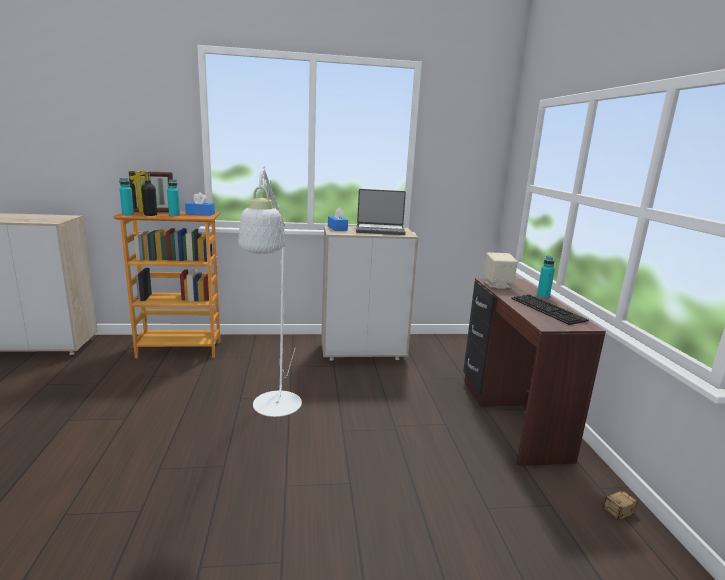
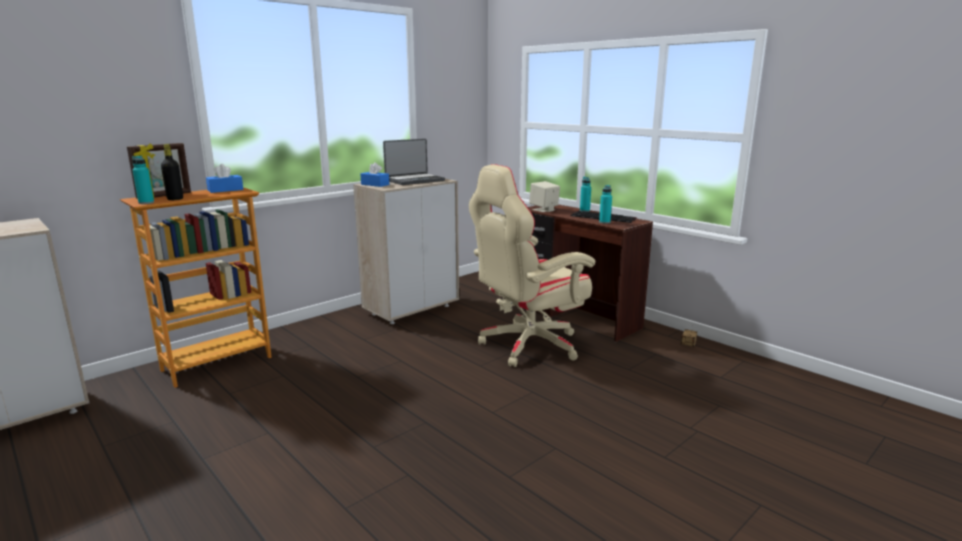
camera: 35 degrees left, 0 degrees up
(174, 215) = (203, 195): turquoise bottle -> turquoise bottle (604, 222)
(275, 410) = (405, 373): white floor lamp -> none
(418, 428) = (530, 344): none -> beige office chair

